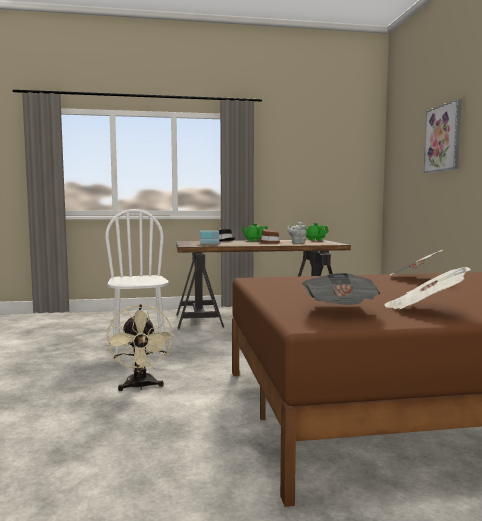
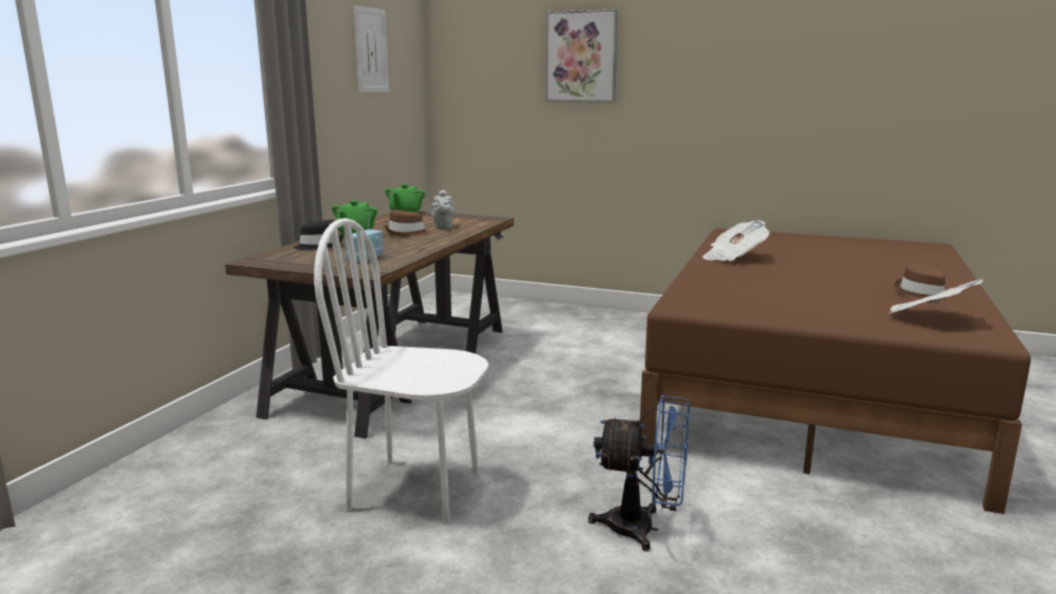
camera: 60 degrees left, 10 degrees up
(140, 387) = (643, 528): beige fan -> blue fan
(321, 149) = (371, 50): none -> picture
(423, 309) = (922, 295): newspaper -> brown hat

